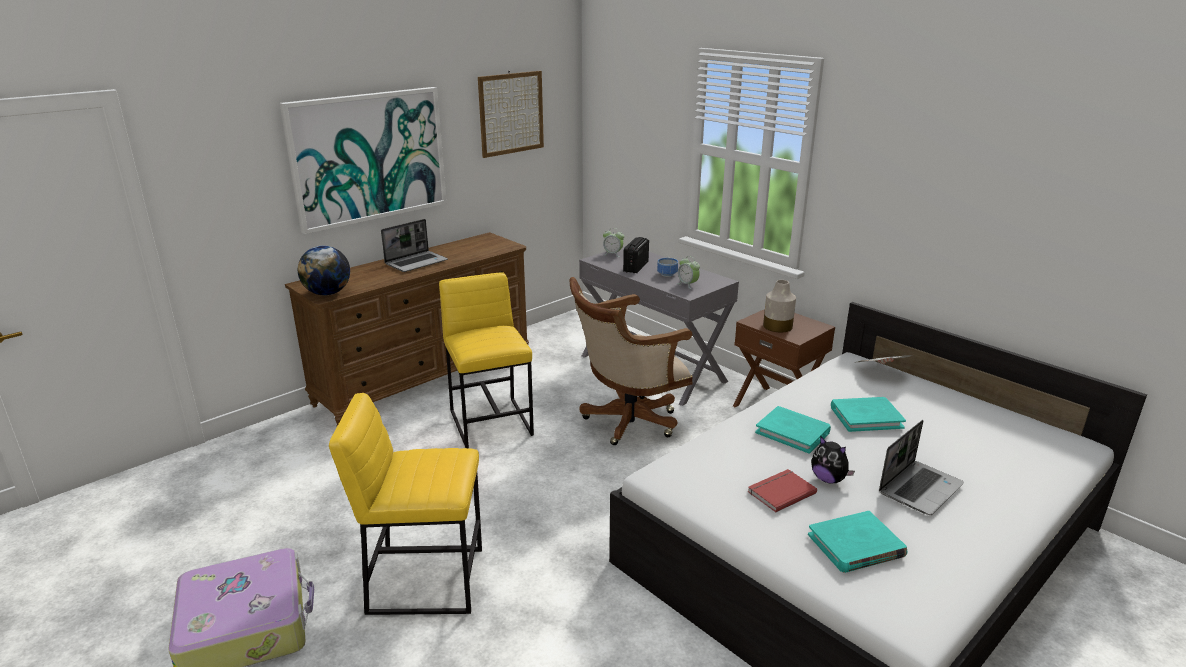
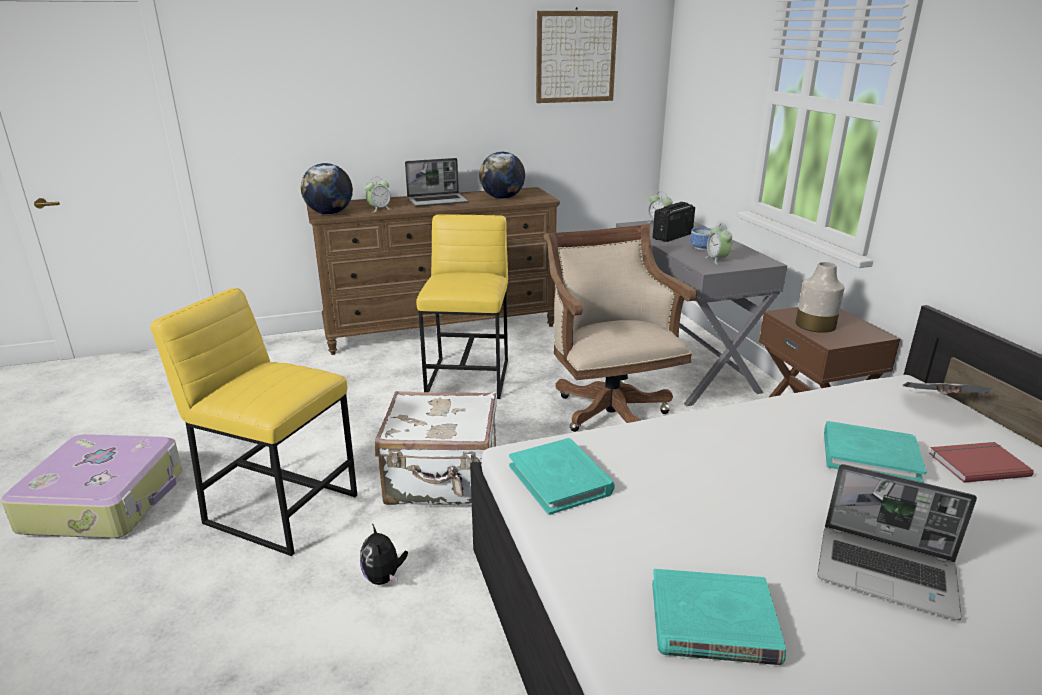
camera: 25 degrees right, 0 degrees up
(369, 157) = (404, 85): picture -> none
(371, 281) = (379, 209): none -> alarm clock
(472, 250) = (502, 198): none -> globe
(543, 516) = (443, 481): none -> white suitcase
(626, 423) = (608, 409): office chair -> office chair turned 75 degrees clockwise
(780, 491) = (661, 516): red book -> red book (976, 463)
(793, 432) = (744, 449): turquoise book -> turquoise book (560, 479)
(828, 479) = (747, 520): plush toy -> plush toy (384, 577)
(920, 488) = (888, 572): laptop -> laptop turned 45 degrees clockwise

